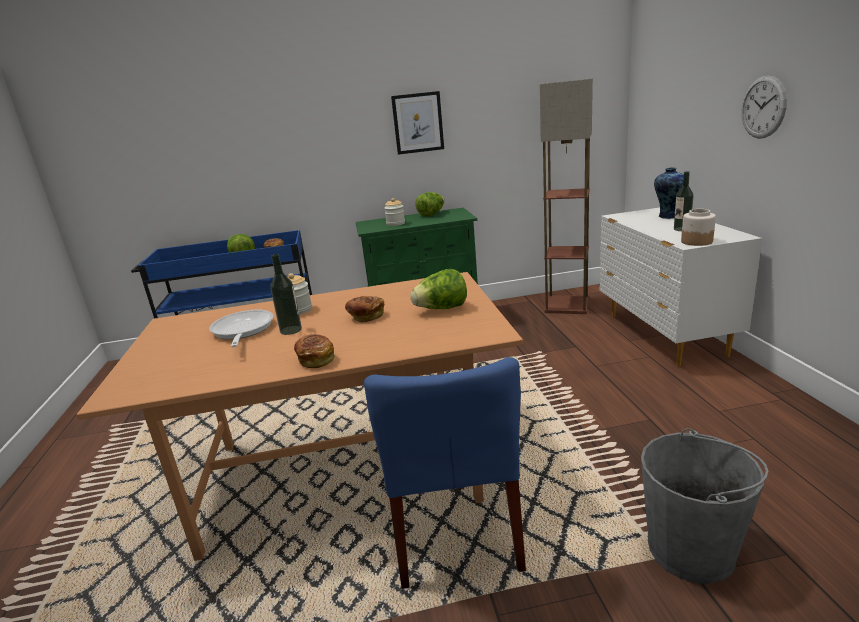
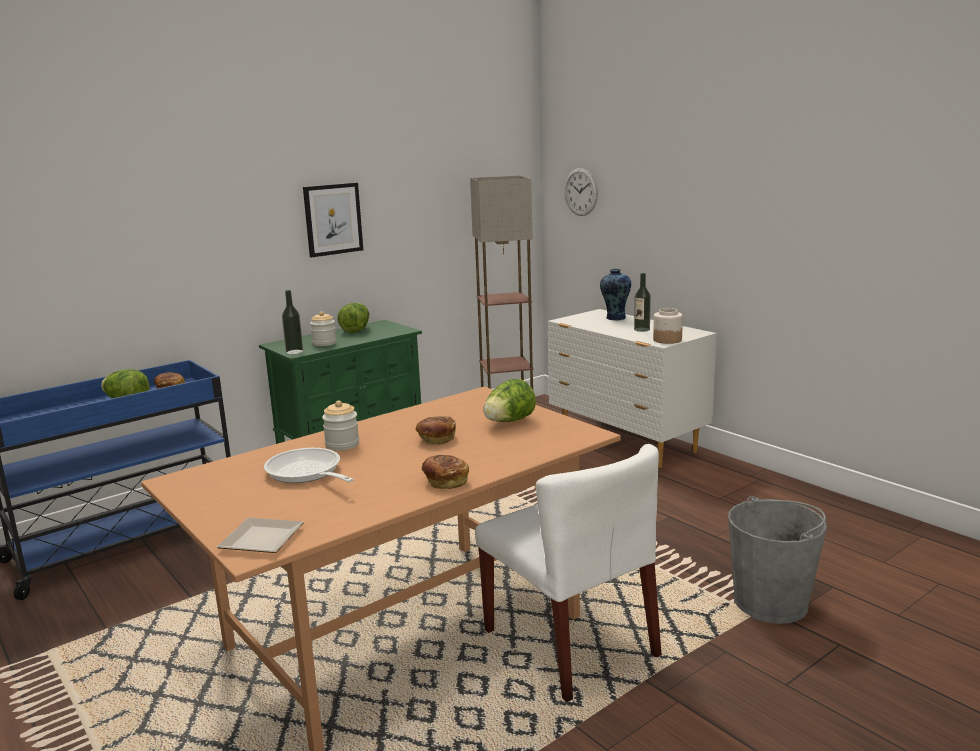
camera: 30 degrees left, 5 degrees down
(133, 386) = (263, 541): none -> plate
(291, 330) = (368, 463): bottle -> bottle (294, 352)
(455, 528) = (571, 644): blue chair -> white chair
(763, 107) = (703, 215): wall clock -> wall clock (581, 192)

